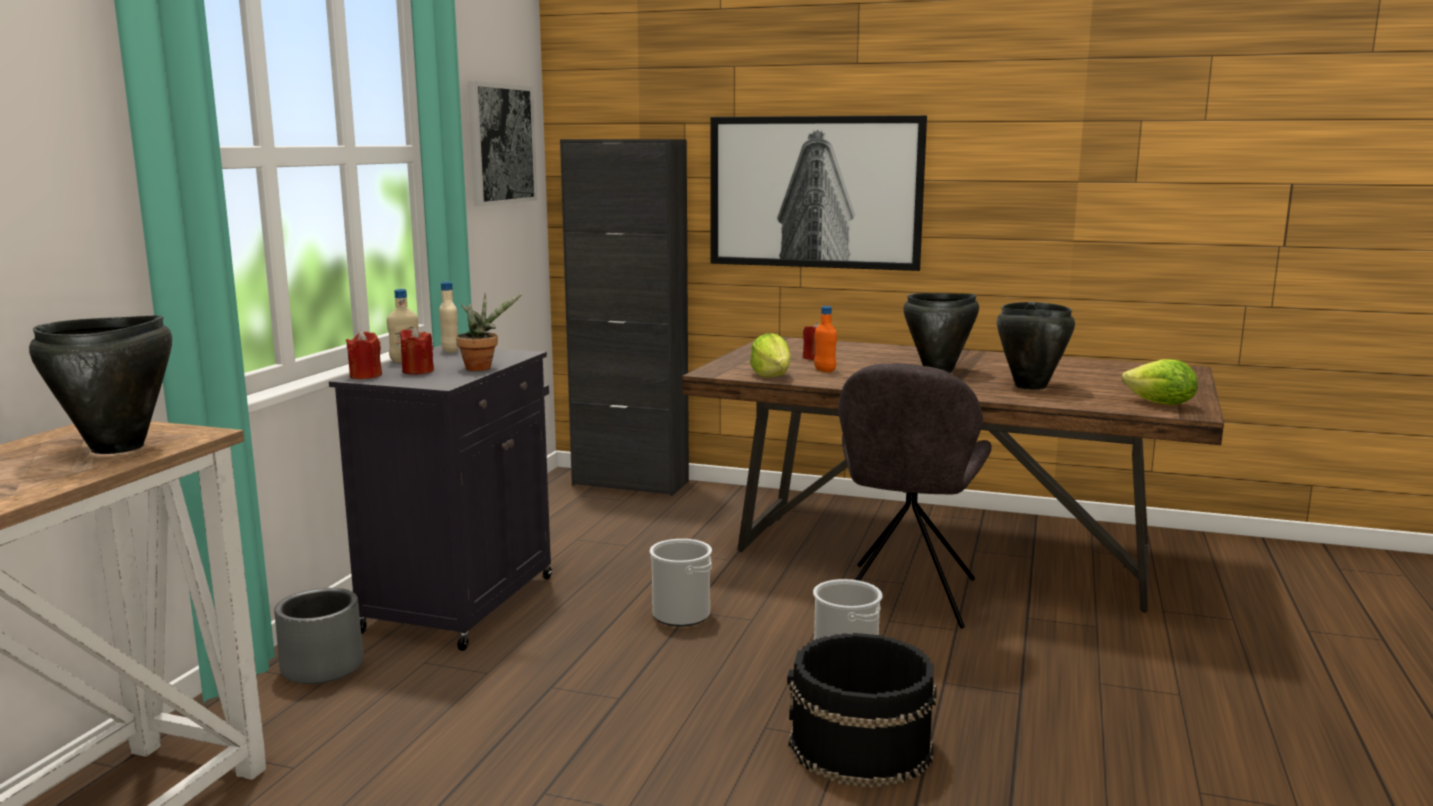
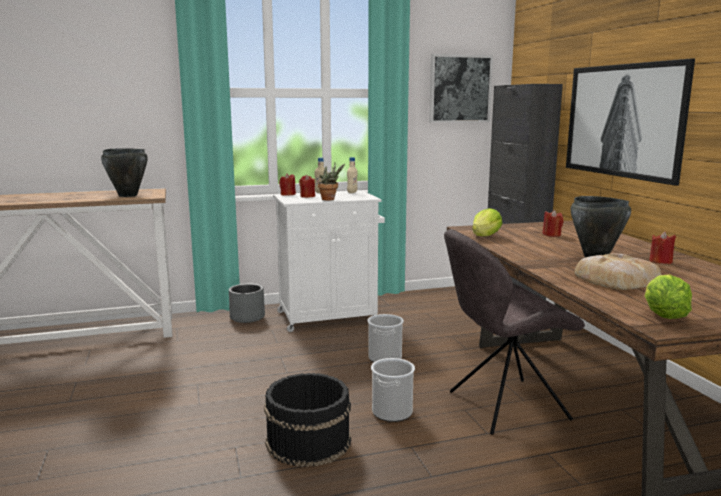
camera: 55 degrees right, 0 degrees up
(462, 602) = (329, 317): black cabinet -> white cabinet
(824, 370) = (526, 240): orange bottle -> none
(986, 361) = (660, 261): none -> red candle
(1030, 386) = (614, 279): black cooking pot -> bread

